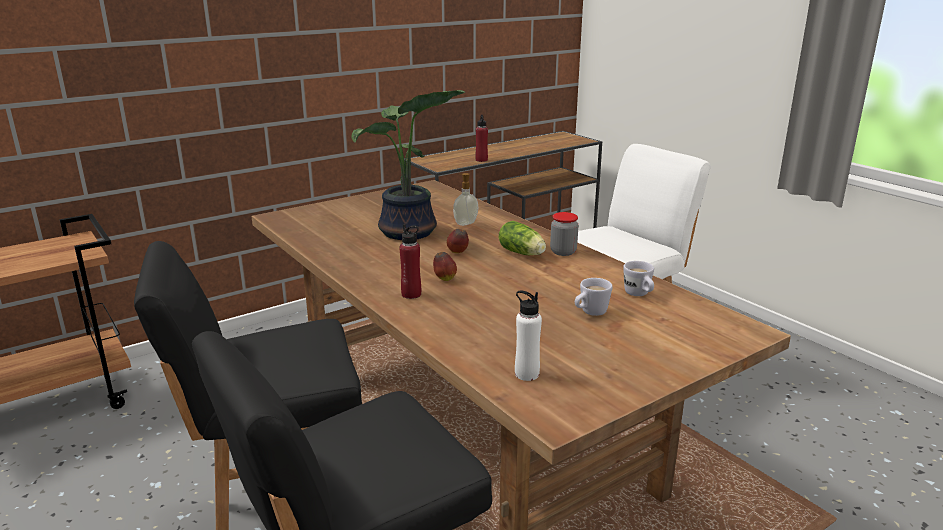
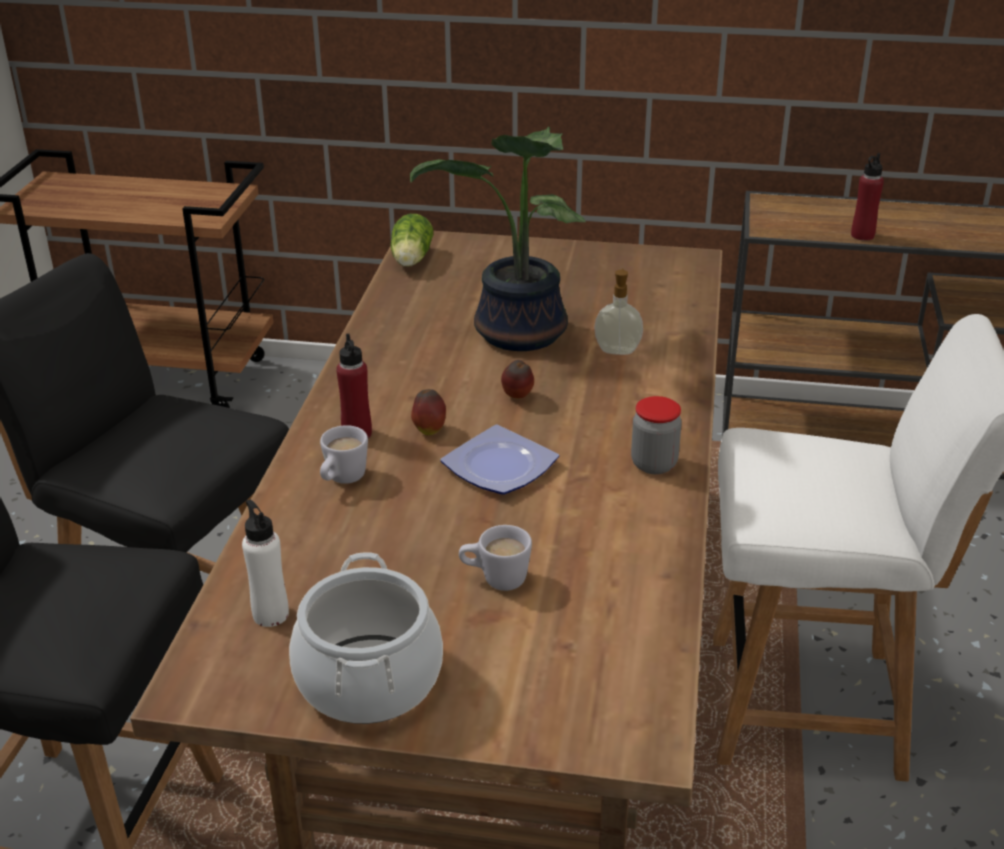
camera: 45 degrees right, 10 degrees up
(504, 278) = (497, 467): none -> plate
(523, 253) = (595, 439): lettuce -> lettuce (411, 260)
(621, 371) = (368, 680): none -> cooking pot
(639, 295) = (613, 591): white mug -> white mug (342, 480)

